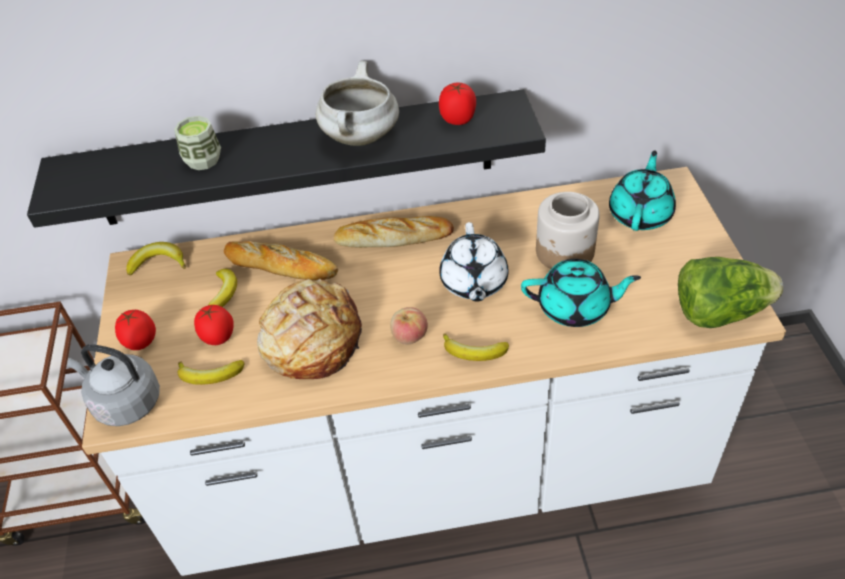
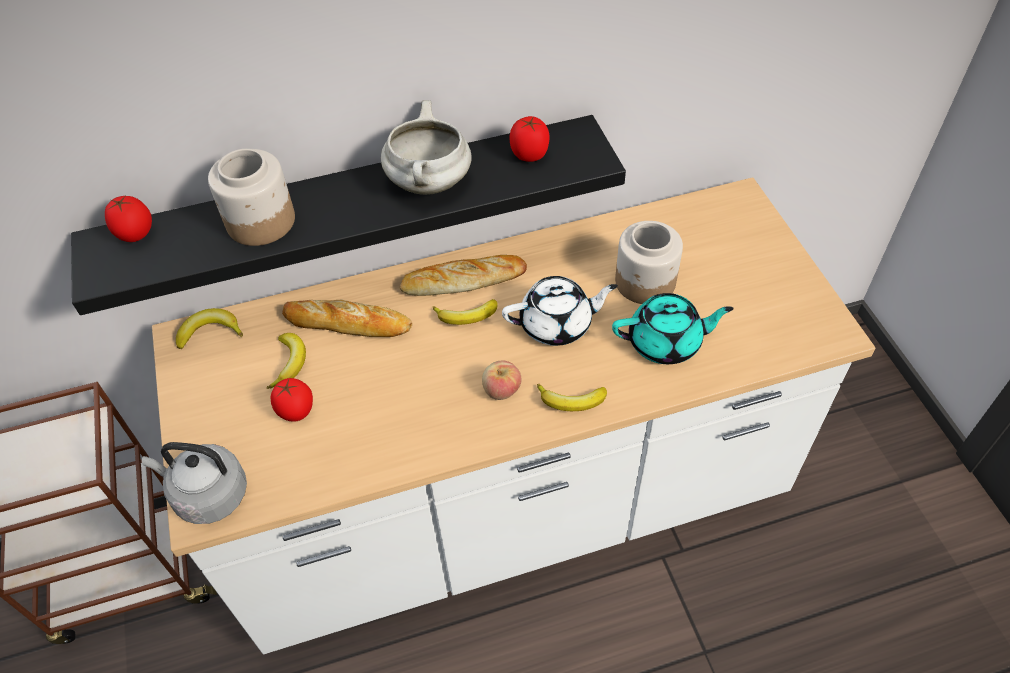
camera: 10 degrees left, 5 degrees up
(141, 343) = (211, 426): tomato -> tomato (136, 235)
(203, 160) = (260, 222): cup -> jar
(210, 376) = (296, 456): banana -> banana (467, 317)
(311, 340) = (398, 404): bread -> none
(473, 282) = (557, 324): white teapot -> white teapot turned 90 degrees counterclockwise
(640, 213) = (715, 233): turquoise teapot -> none
(719, 312) = (809, 334): lettuce -> none

